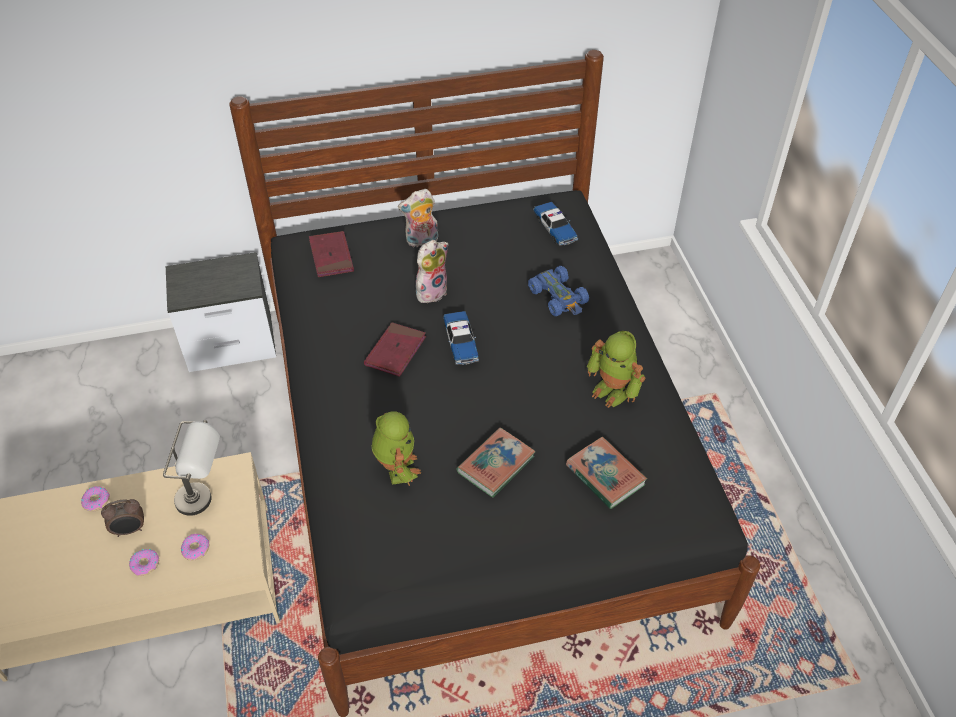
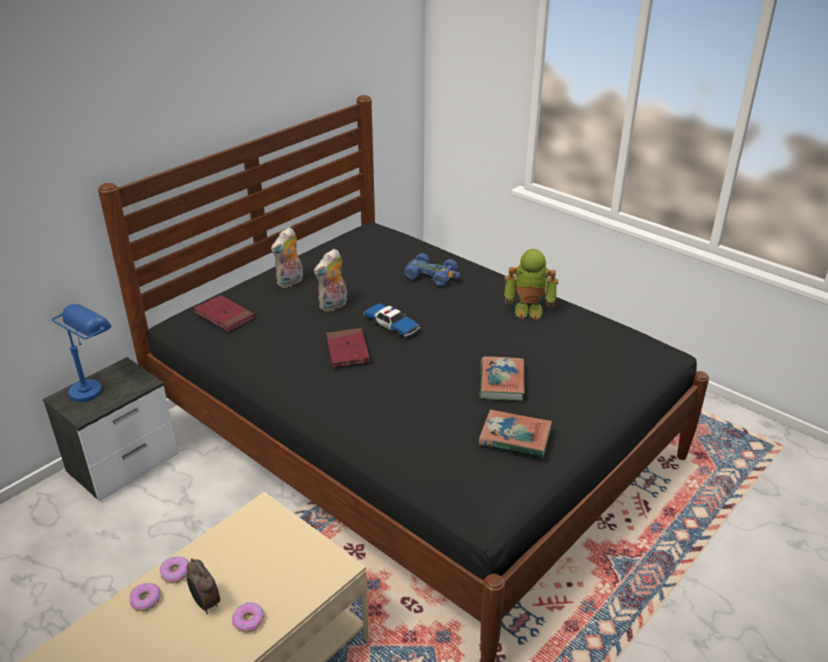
camera: 35 degrees left, 15 degrees down
(130, 530) = (205, 603): alarm clock -> alarm clock turned 105 degrees clockwise
(195, 549) = (286, 583): donut -> donut (175, 573)
(206, 499) = (258, 543): grey table lamp -> none
(209, 272) = (94, 386): none -> blue table lamp
(396, 468) = (432, 417): toy robot -> none
(431, 291) = (333, 306): plush toy -> plush toy turned 150 degrees counterclockwise
(555, 228) = (384, 242): toy car -> none
(605, 475) = (579, 355): book -> book (515, 438)

